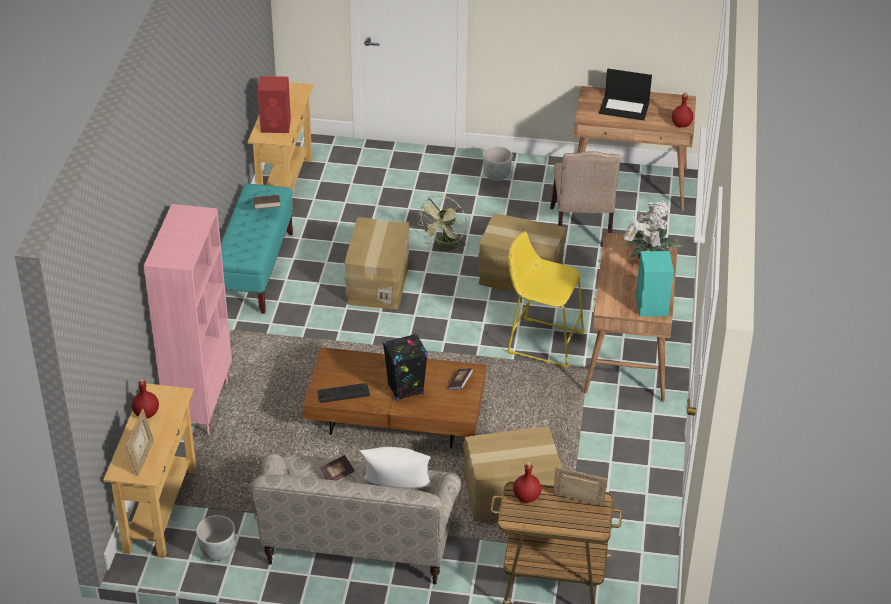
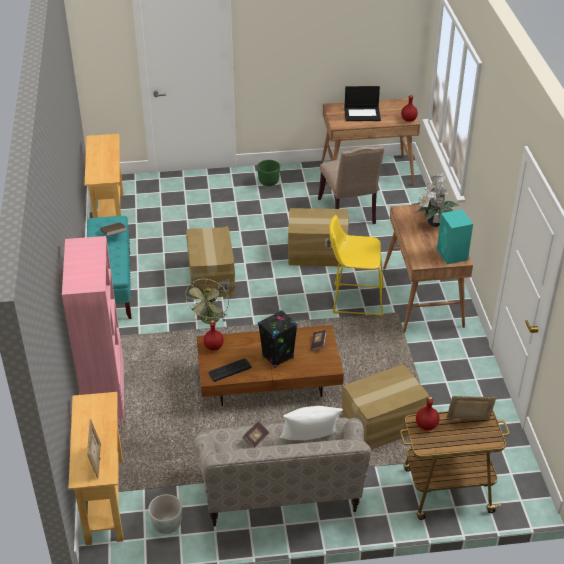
camera: 15 degrees left, 0 degrees up
(146, 414) = (84, 422): red bottle -> red bottle (213, 347)
(276, 125) = (103, 168): red speaker -> none
(444, 247) = (252, 242): green fan -> green fan (209, 321)
(497, 176) = (269, 182): grey planter -> green planter

